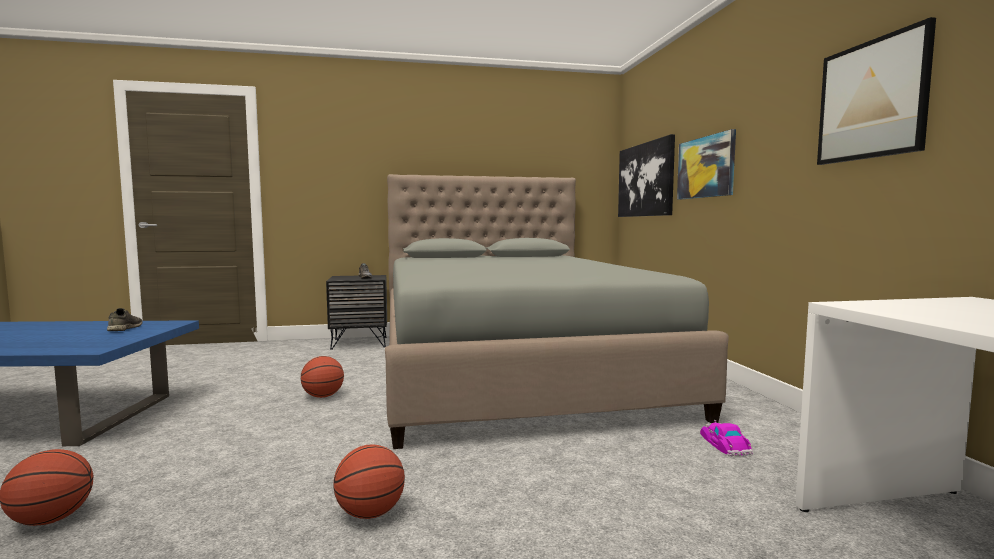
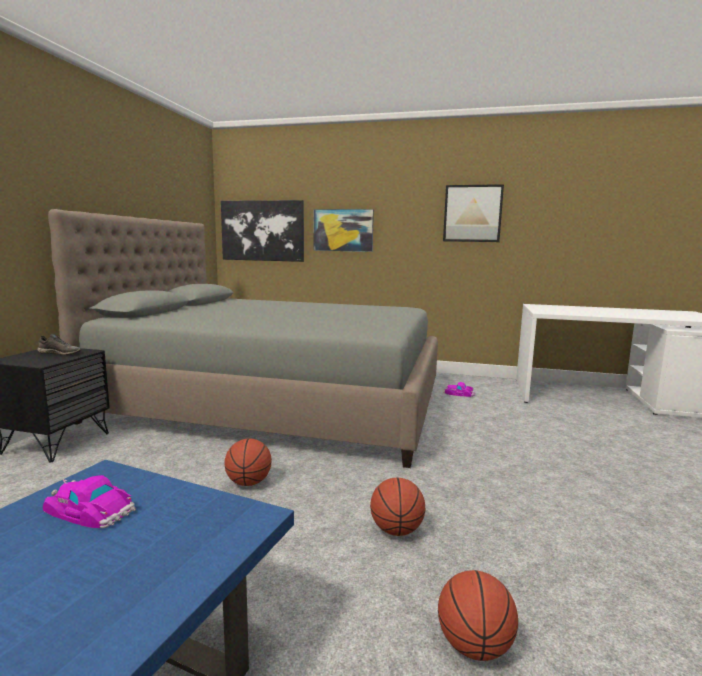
camera: 65 degrees left, 5 degrees up
(124, 329) = (90, 510): grey shoe -> toy car
(370, 513) = (505, 487): basketball -> basketball (396, 530)

